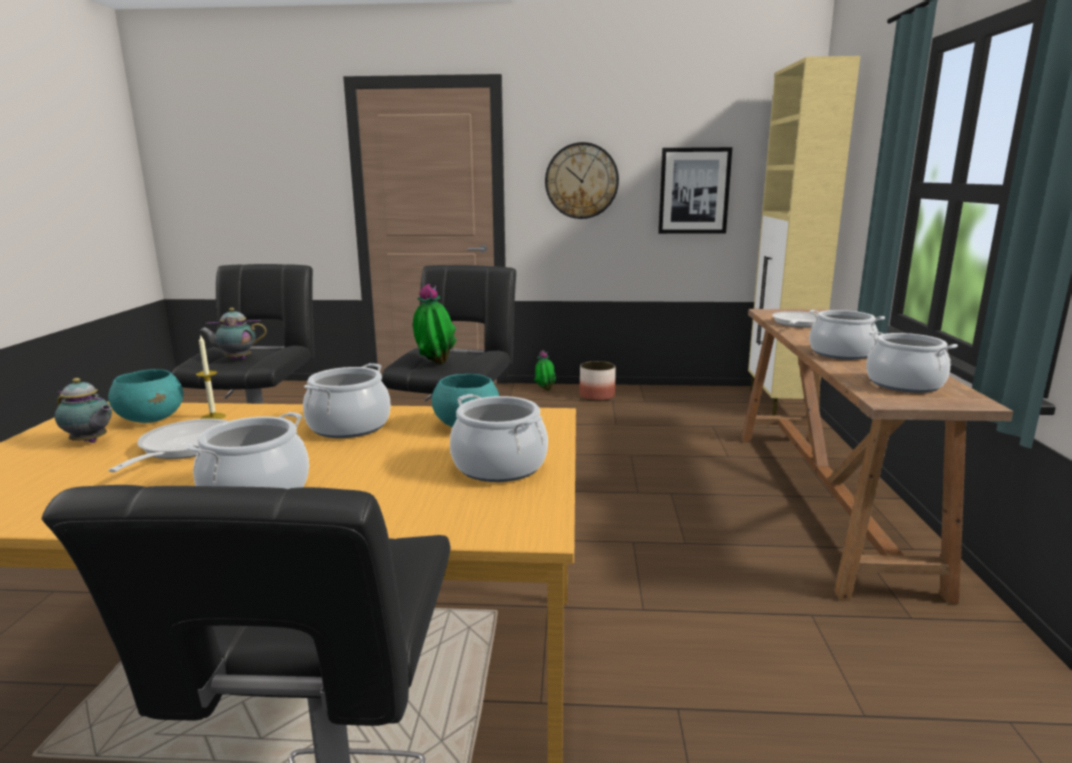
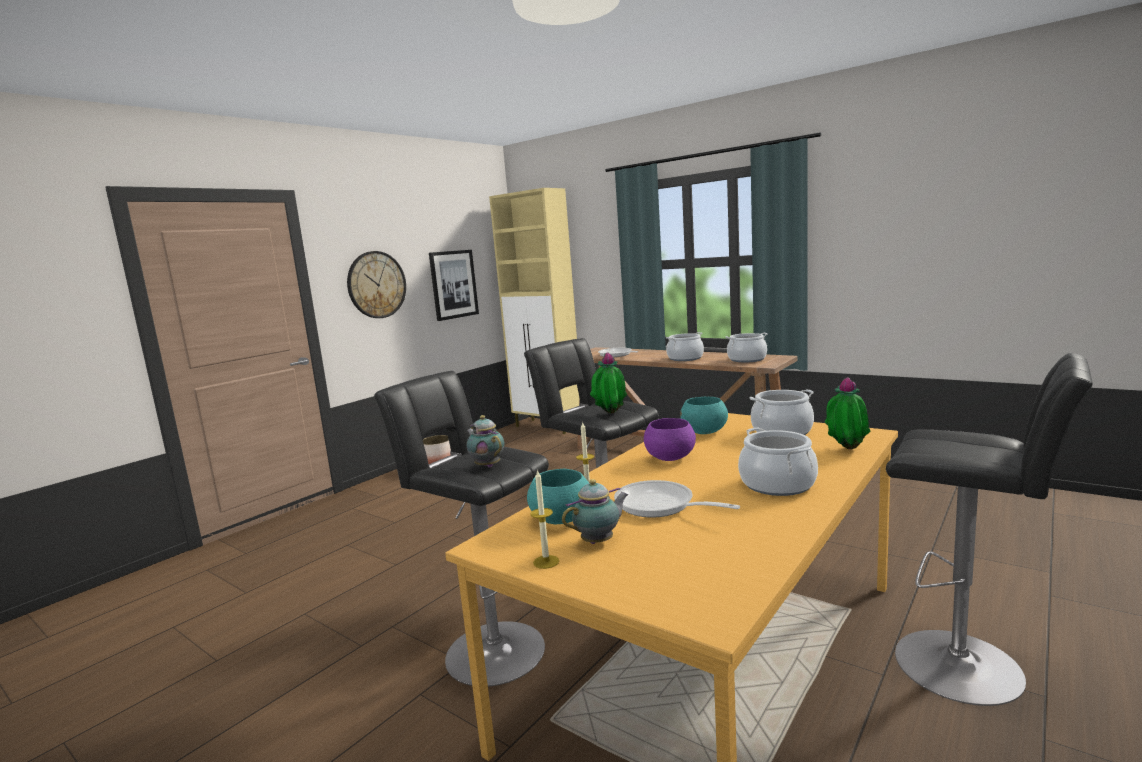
camera: 55 degrees left, 5 degrees down
(50, 433) = (546, 562): none -> candle
(236, 359) = (487, 465): teapot -> teapot turned 120 degrees clockwise
(349, 426) = (669, 458): cooking pot -> purple bowl
(545, 389) = (389, 480): potted plant -> potted plant (846, 450)

